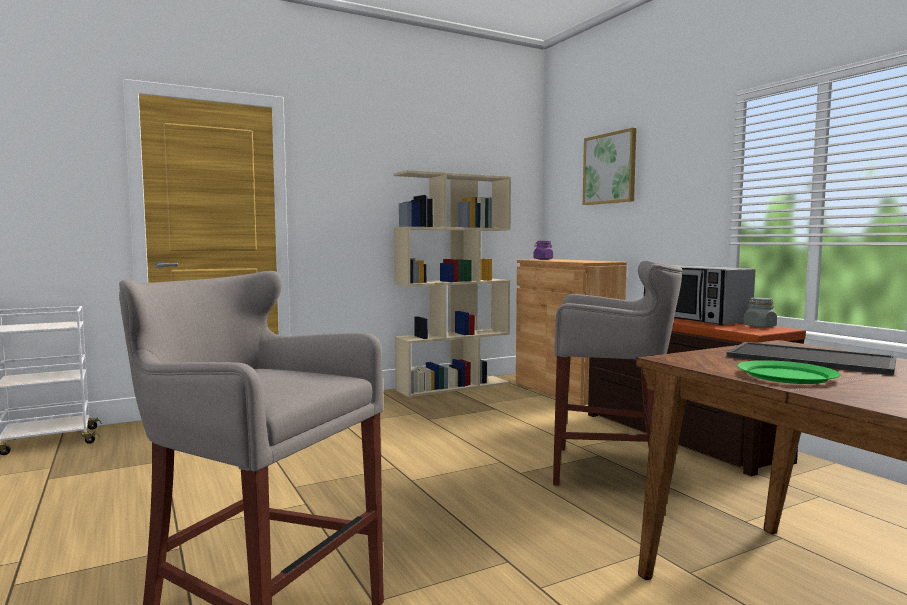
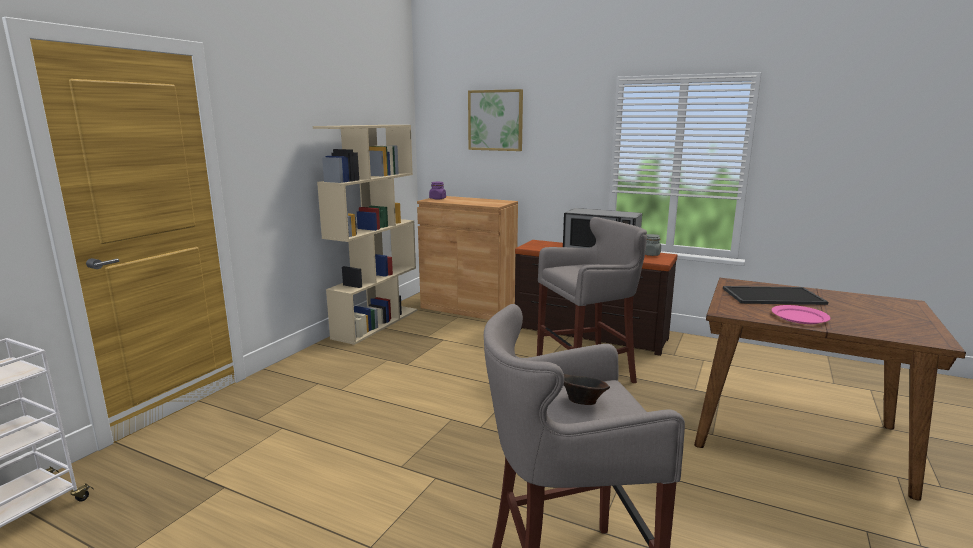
camera: 35 degrees left, 10 degrees up
(269, 377) = (582, 402): none -> brown bowl
(787, 376) = (800, 317): green plate -> pink plate

